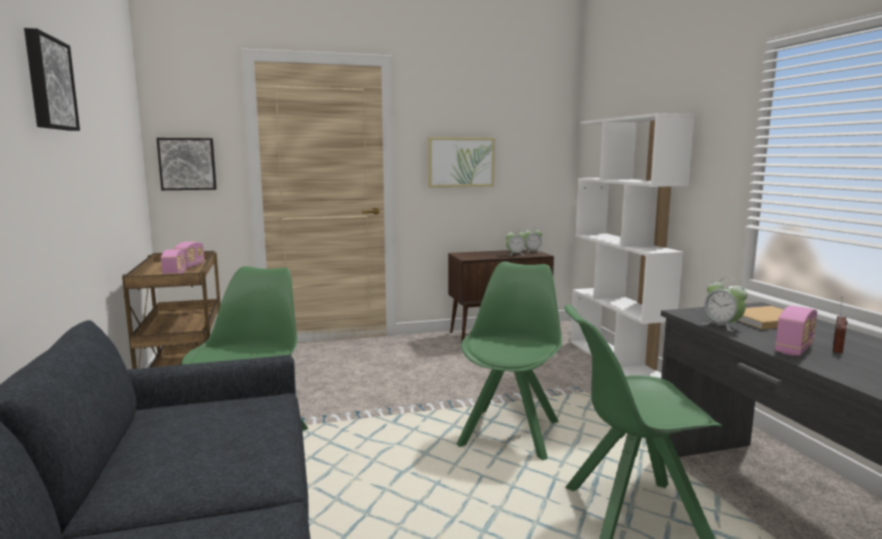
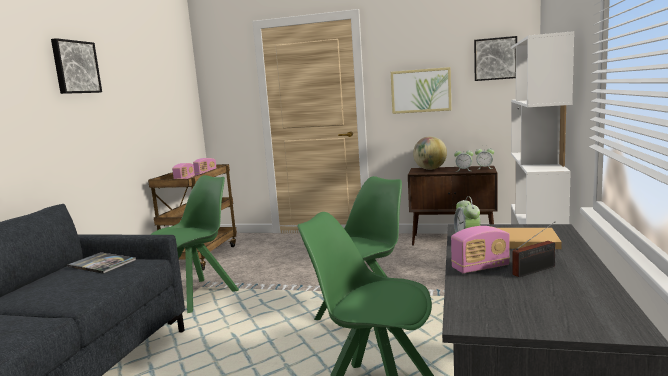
camera: 30 degrees right, 0 degrees up
(187, 164) = (223, 104): picture -> picture (495, 59)
(205, 413) = (102, 264): none -> book
(475, 254) = (430, 169): none -> globe

